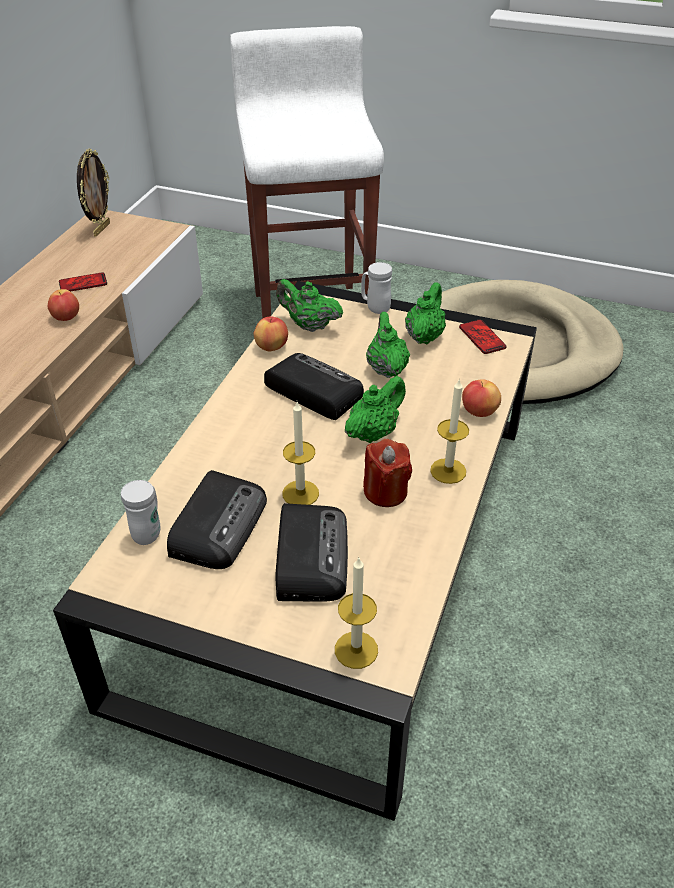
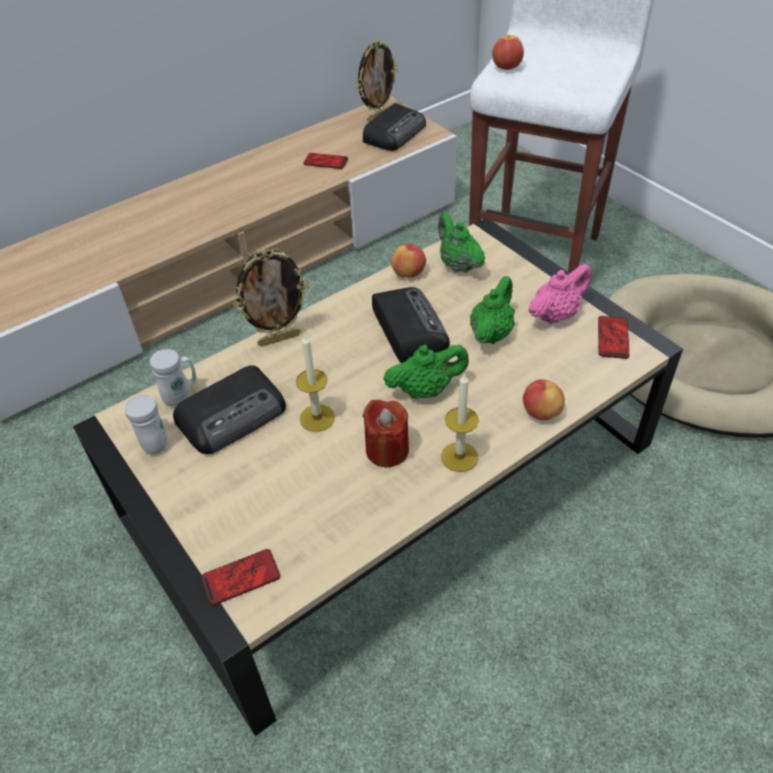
camera: 35 degrees right, 5 degrees up
(66, 317) = (290, 188): apple -> apple (507, 67)
(201, 444) = (279, 339): none -> picture frame
(310, 556) = (277, 477): radio -> radio (395, 133)
(356, 650) = (241, 577): candle -> phone
(375, 307) = (533, 268): white mug -> white mug (155, 440)
(424, 336) = (556, 315): green teapot -> pink teapot

